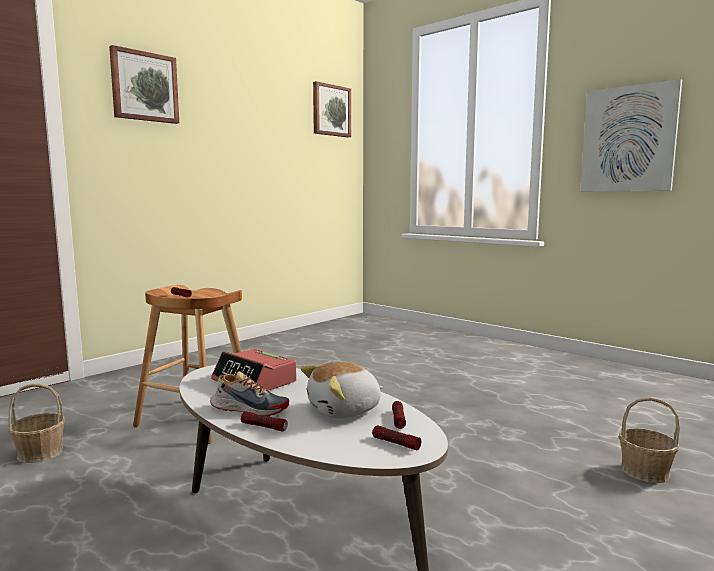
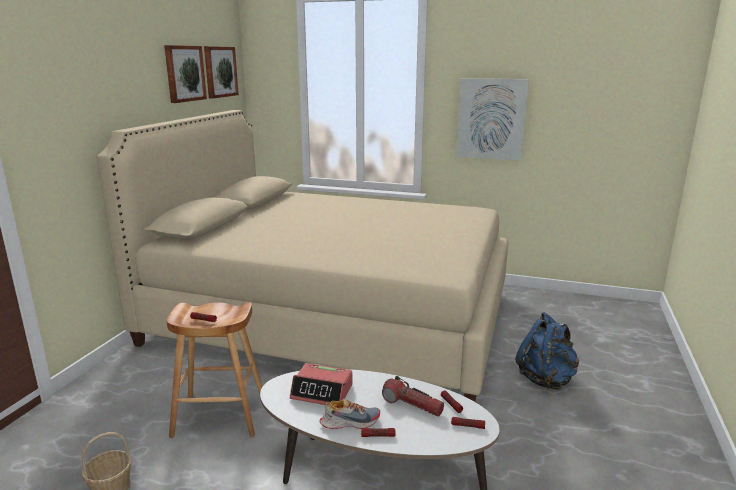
camera: 25 degrees left, 10 degrees up
(144, 87) = (66, 87): picture -> picture (184, 73)
(345, 410) = (412, 405): plush toy -> flashlight
(396, 365) = (334, 317): none -> beige bed
(644, 471) = (546, 379): basket -> blue backpack

